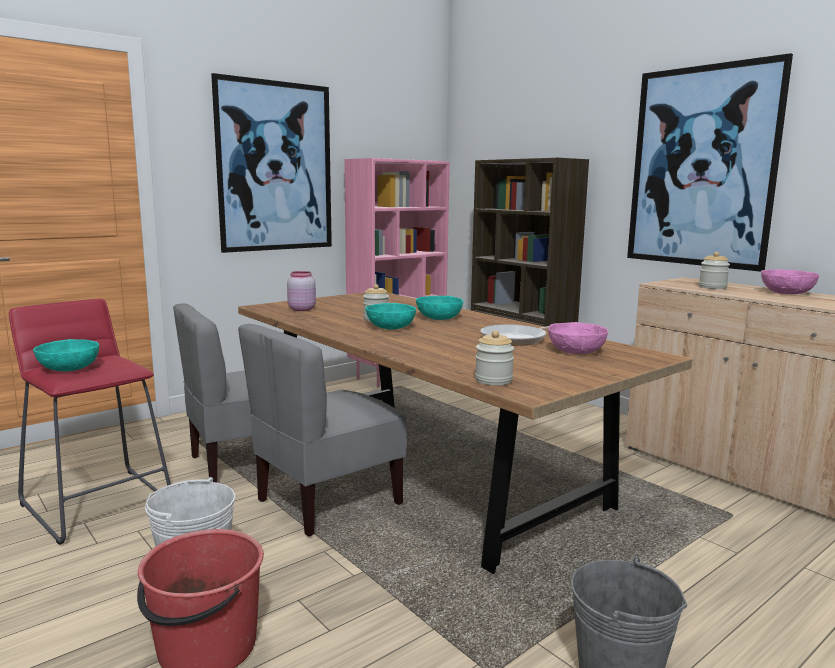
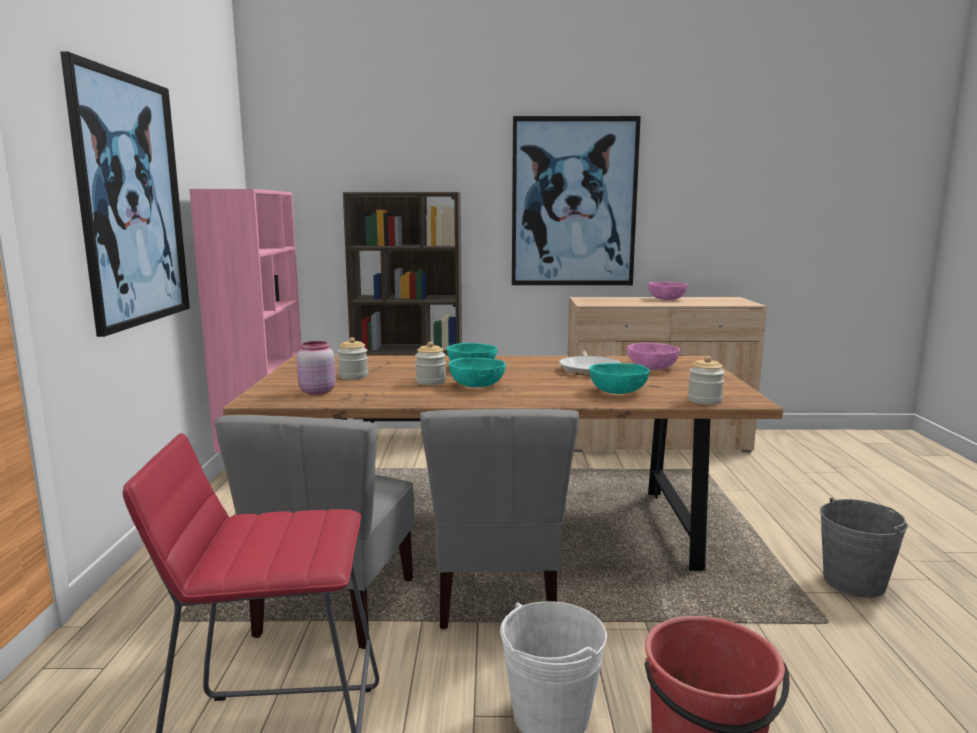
camera: 50 degrees left, 0 degrees up
(69, 369) = (266, 550): turquoise bowl -> turquoise bowl (618, 391)
(712, 287) = (622, 301): jar -> jar (353, 376)

